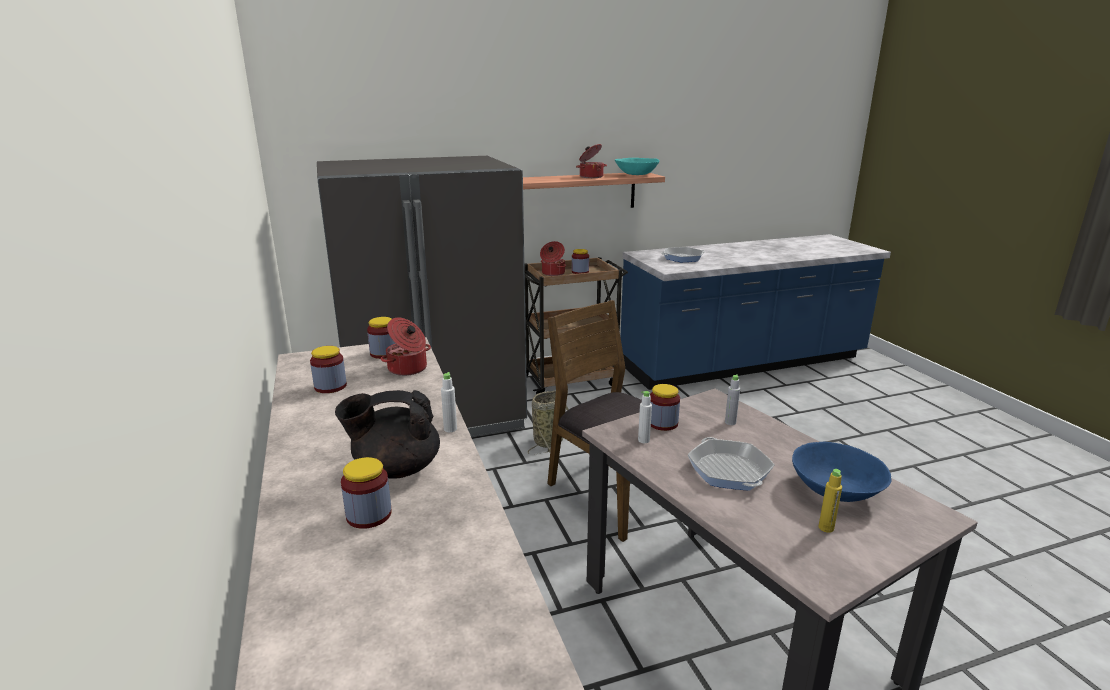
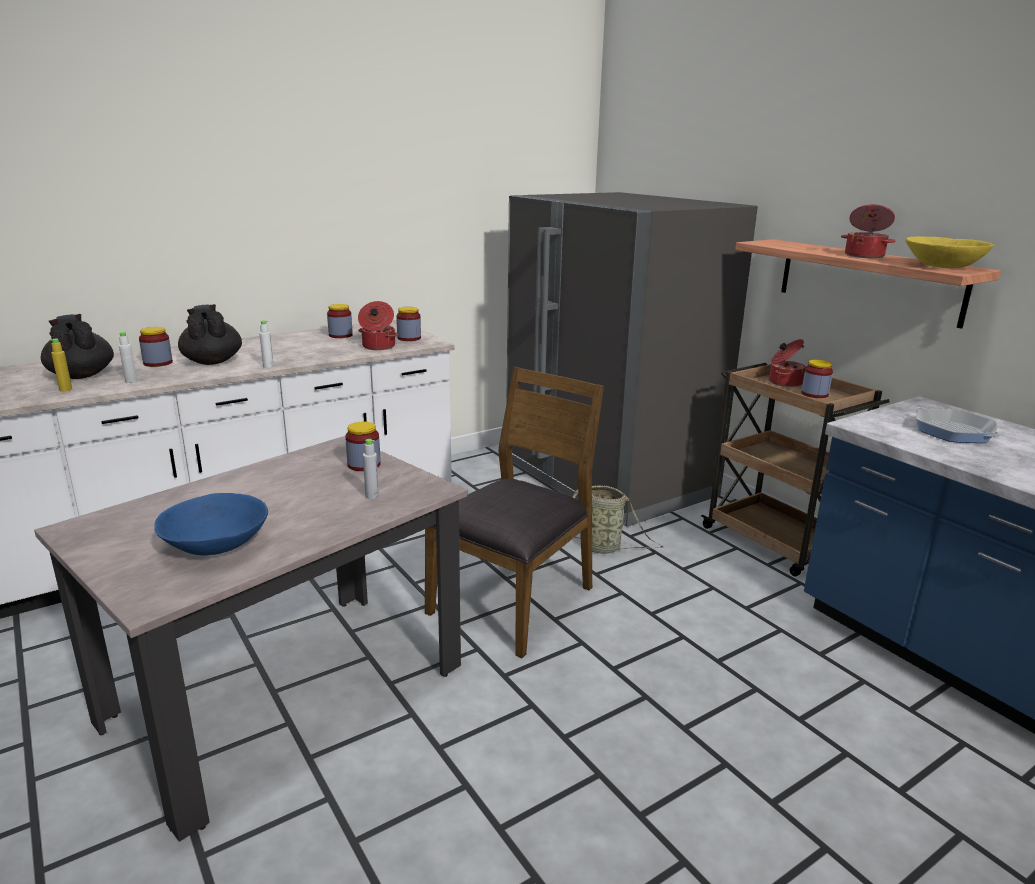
camera: 75 degrees right, 0 degrees up
(395, 588) = (81, 375): none -> black teapot
(636, 174) = (943, 267): turquoise bowl -> yellow bowl
(643, 440) = (326, 458): white bottle -> white bottle (131, 381)
(729, 470) = (264, 494): frying pan -> none
(826, 528) = (150, 535): yellow bottle -> yellow bottle (65, 389)

